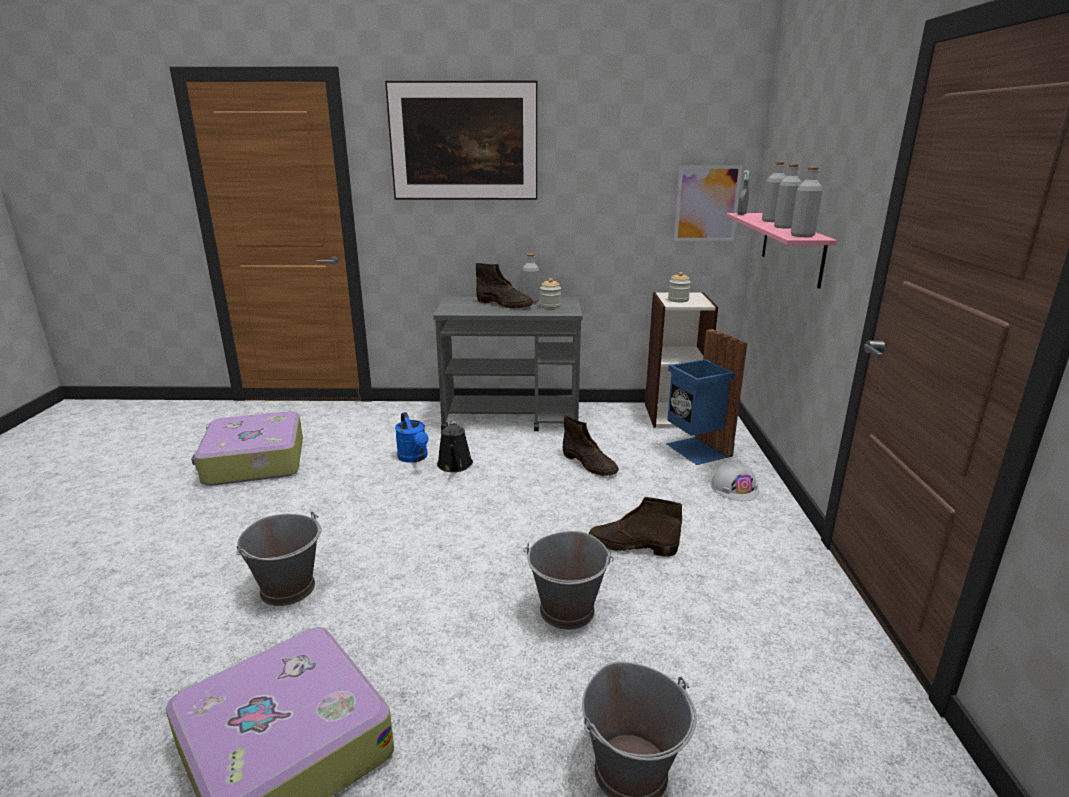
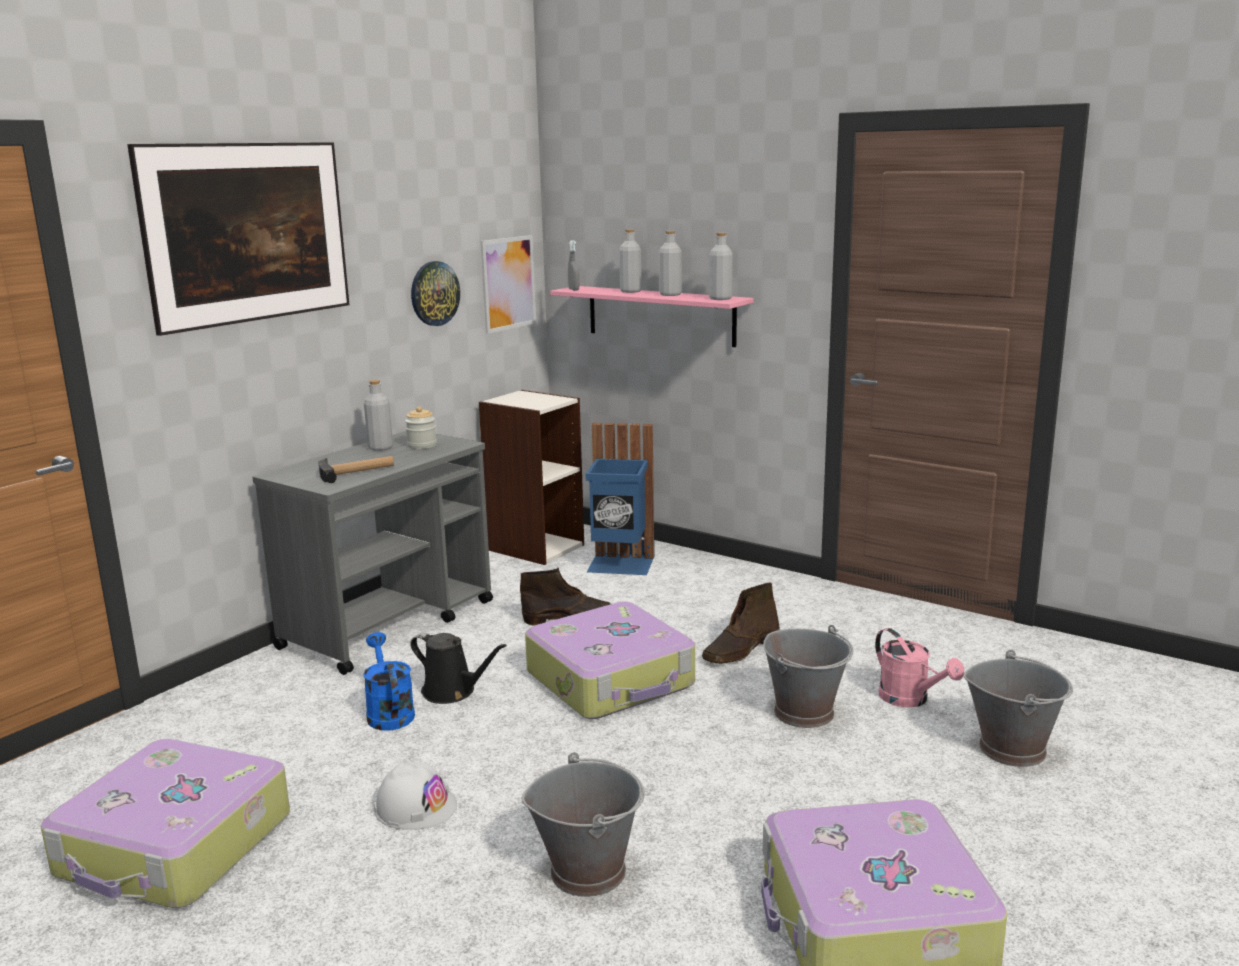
camera: 55 degrees left, 5 degrees down
(414, 458) = (388, 712): blue watering can -> blue watering can turned 120 degrees counterclockwise
(480, 309) = (357, 472): none -> hammer
(504, 304) = (365, 459): brown boot -> none
(526, 509) = (612, 680): none -> suitcase
(622, 201) = (434, 293): none -> wall clock
(655, 667) = (910, 699): none -> pink watering can
(678, 300) = (528, 402): jar -> none
(734, 488) = (707, 576): white hard hat -> white hard hat (415, 806)

